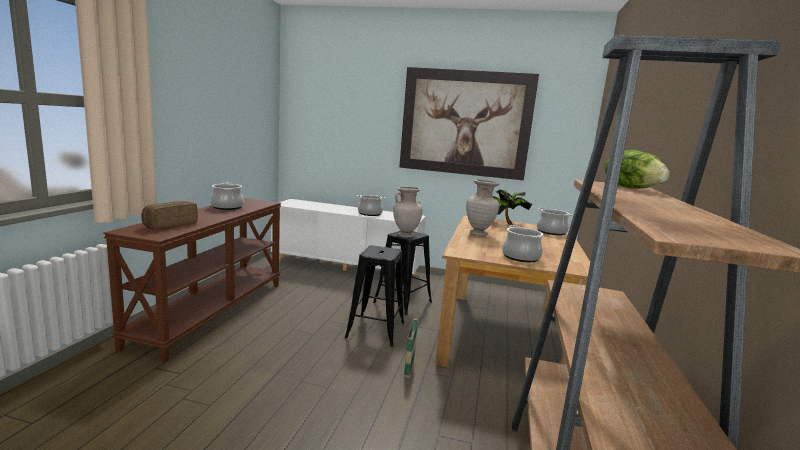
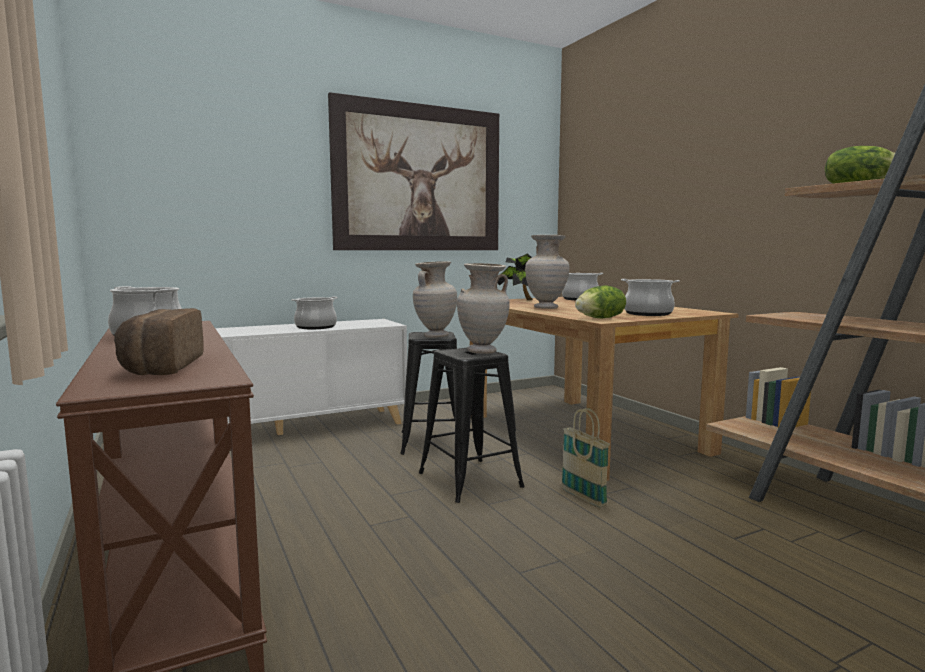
camera: 40 degrees left, 5 degrees down
(387, 253) = (482, 352): none -> beige vase
(465, 251) = (601, 318): none -> lettuce

